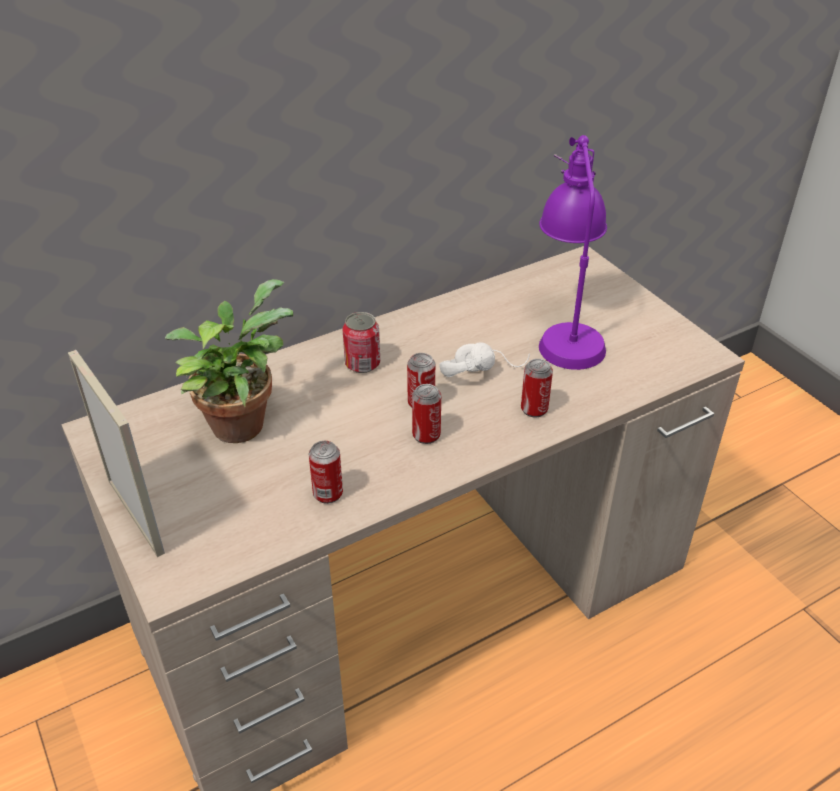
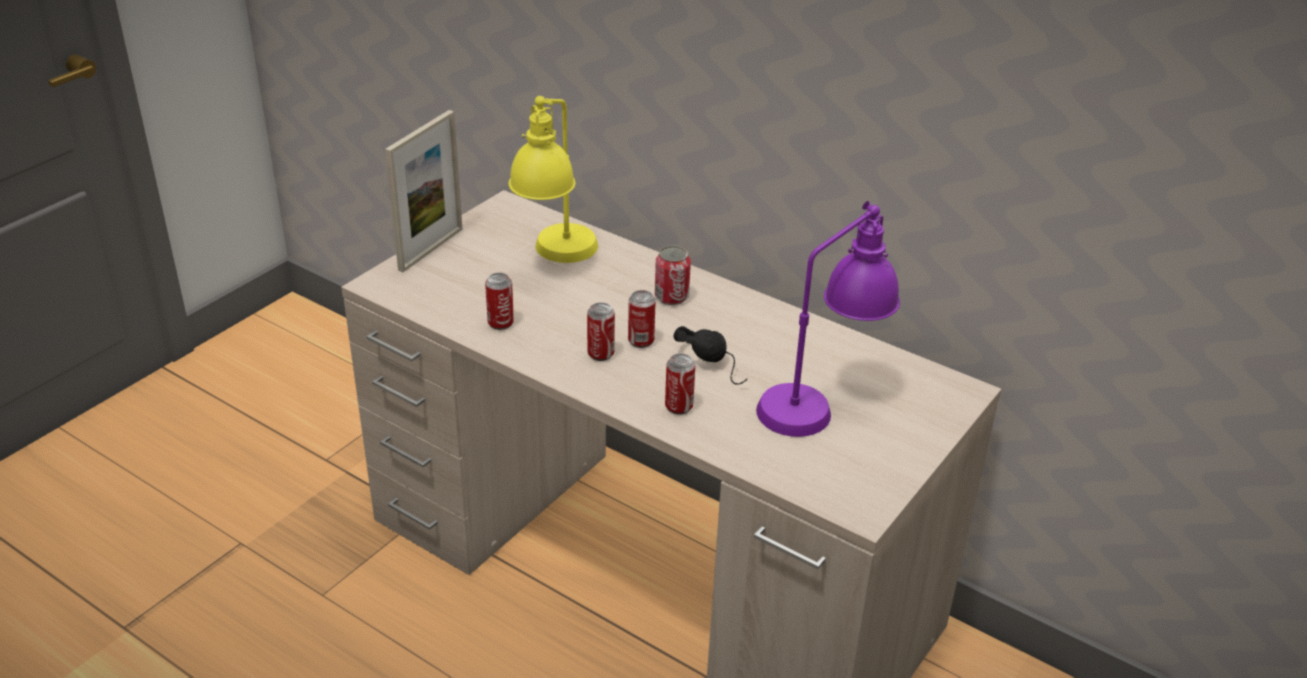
camera: 65 degrees right, 5 degrees down
(240, 421) = (556, 260): potted plant -> yellow table lamp
(481, 369) = (715, 363): white headphones -> black headphones

